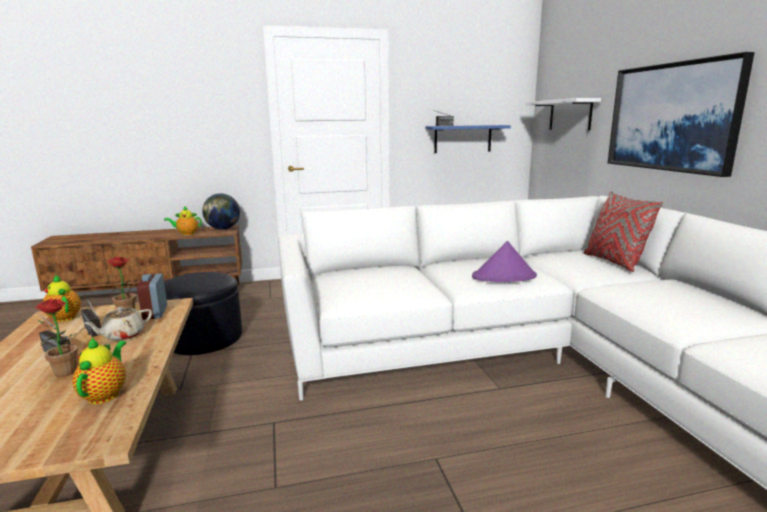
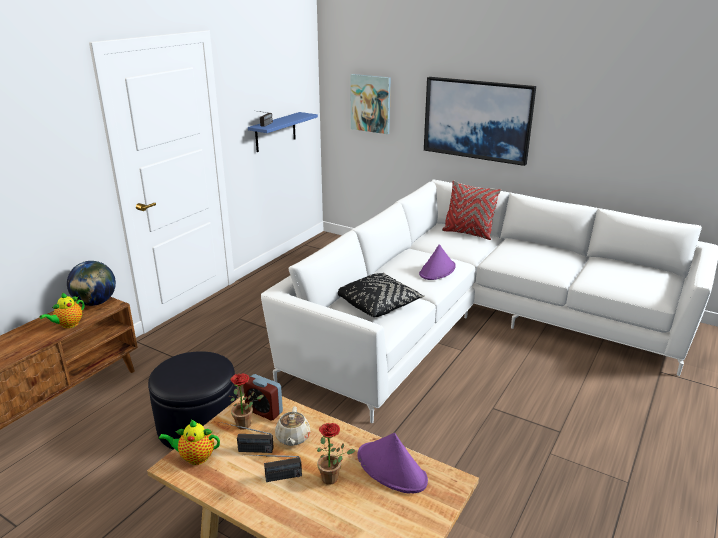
camera: 45 degrees left, 10 degrees up
(105, 394) = (392, 468): teapot -> purple hat
(384, 280) = (378, 304): none -> black pillow
(570, 115) = (371, 103): white shelf -> picture

